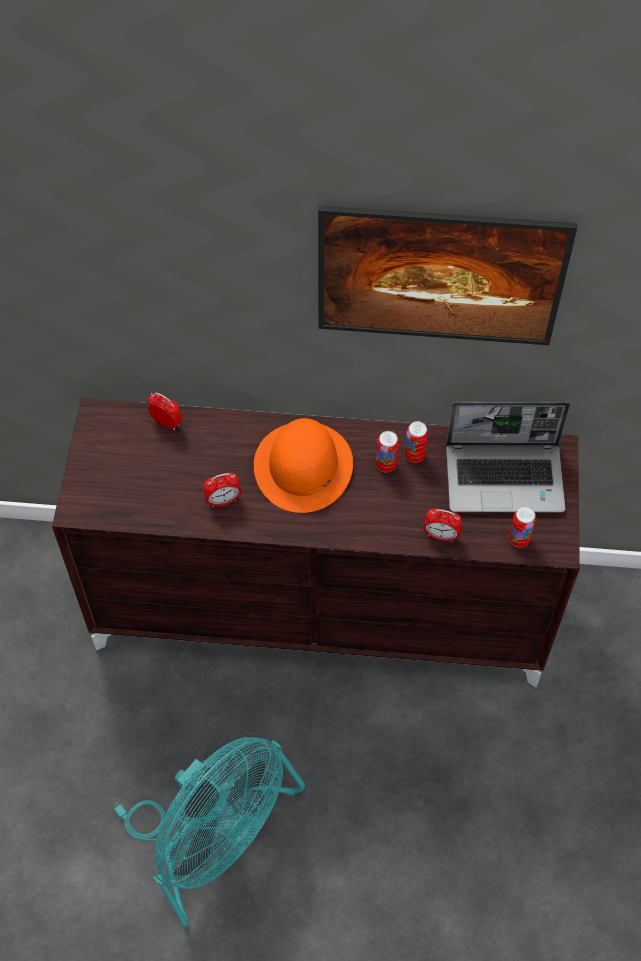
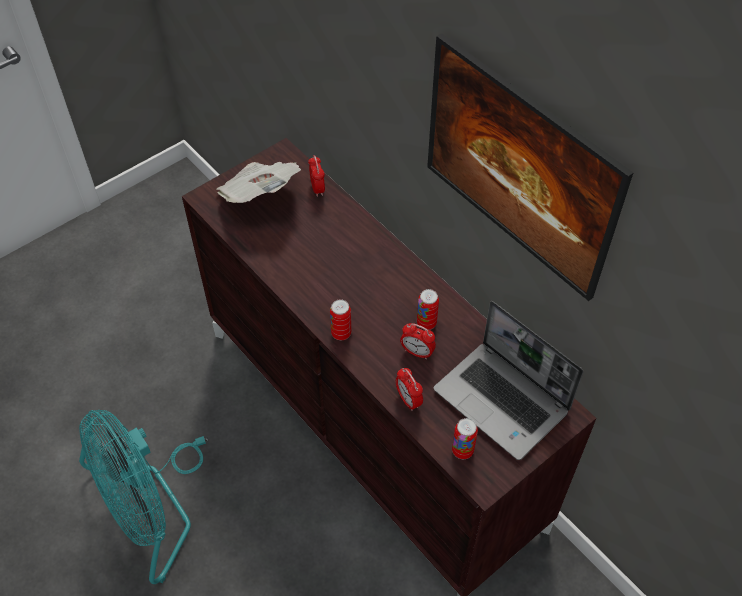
camera: 45 degrees right, 5 degrees down
(123, 468) = (260, 195): none -> newspaper
(209, 838) = (151, 504): turquoise fan -> turquoise fan turned 60 degrees clockwise
(223, 501) = (294, 260): alarm clock -> alarm clock (417, 352)
(303, 466) = (370, 280): orange hat -> none
(414, 455) = (454, 333): can -> can (341, 333)

